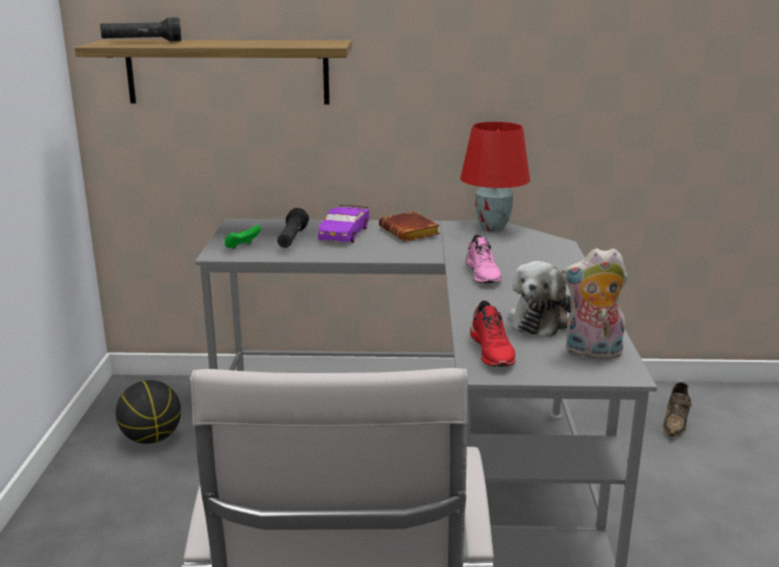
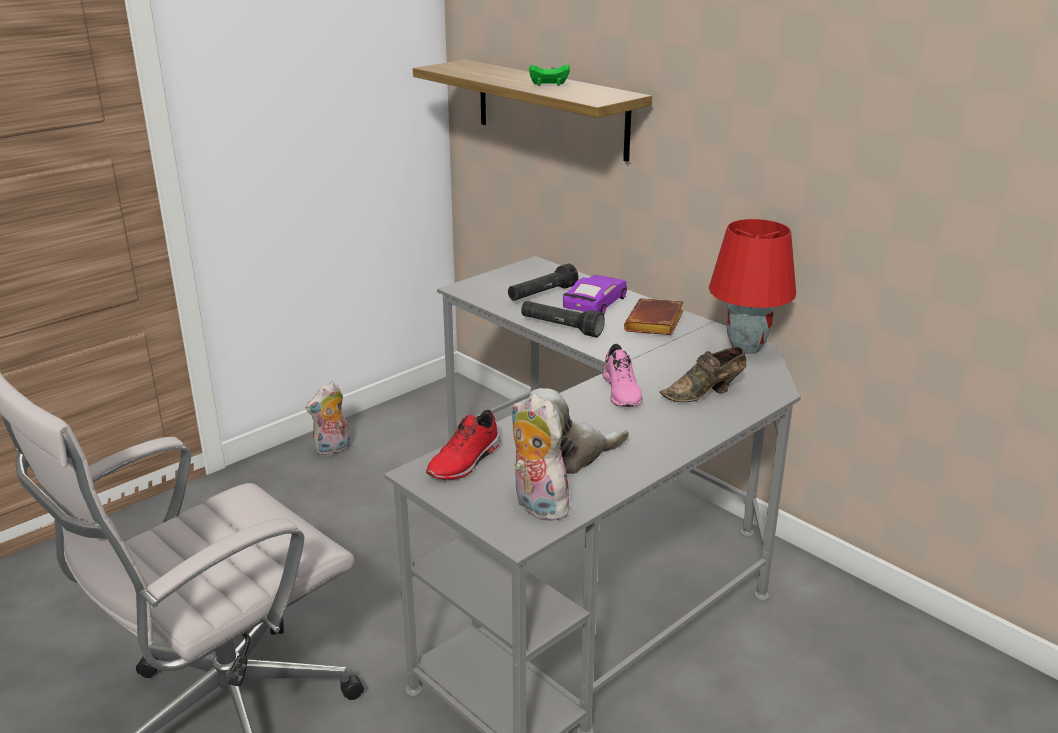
camera: 45 degrees right, 5 degrees up
(89, 483) = (333, 450): none -> plush toy
(142, 42) = (477, 68): black flashlight -> black flashlight (561, 328)
(152, 438) = (412, 437): basketball -> none
(242, 246) = (492, 287): green game controller -> green game controller (549, 86)
(344, 233) = (595, 304): purple toy car -> purple toy car turned 150 degrees clockwise
(483, 274) = (622, 391): pink shoe -> pink shoe turned 45 degrees counterclockwise
(676, 422) = (889, 678): brown shoe -> brown shoe (705, 393)

